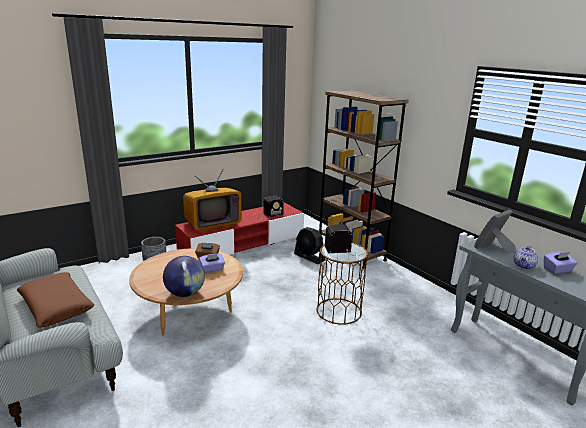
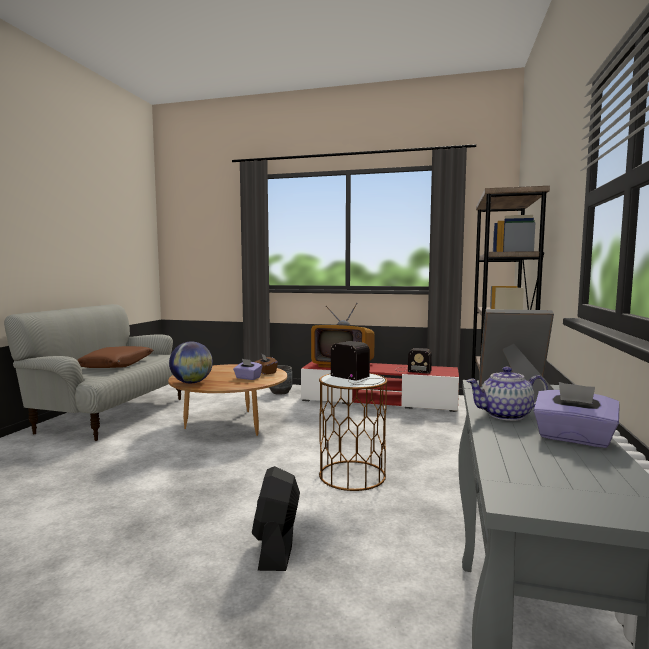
camera: 50 degrees right, 15 degrees down
(309, 257) = (425, 428): black fan -> black fan (276, 547)

